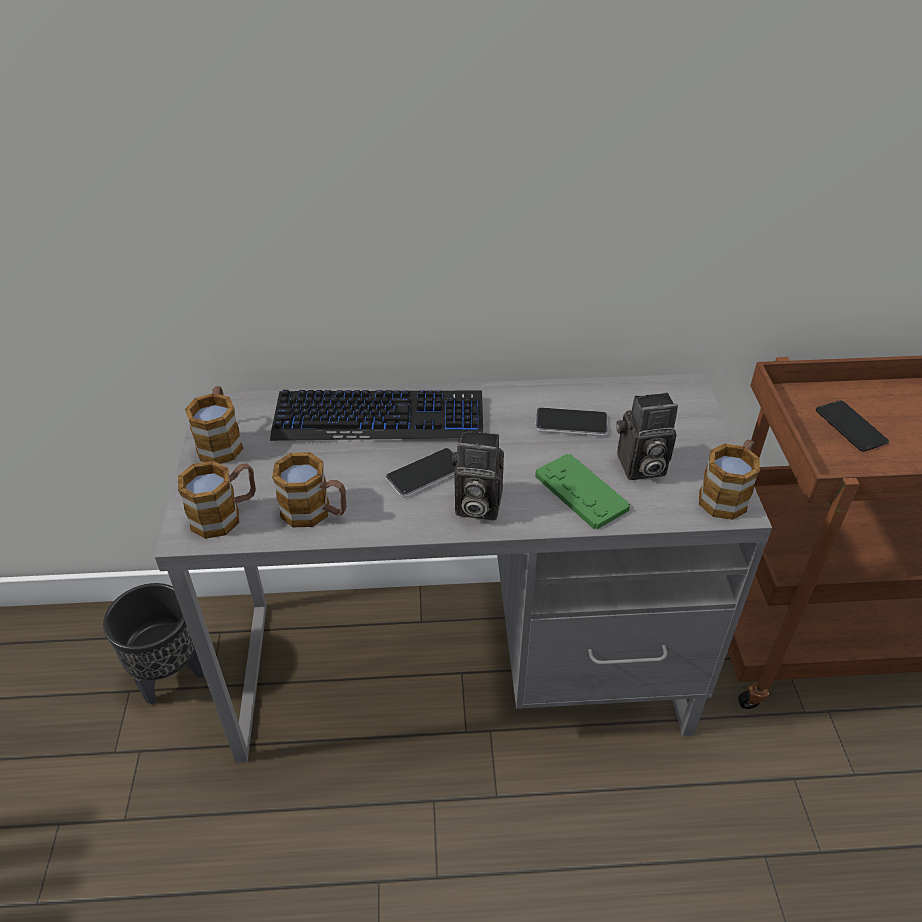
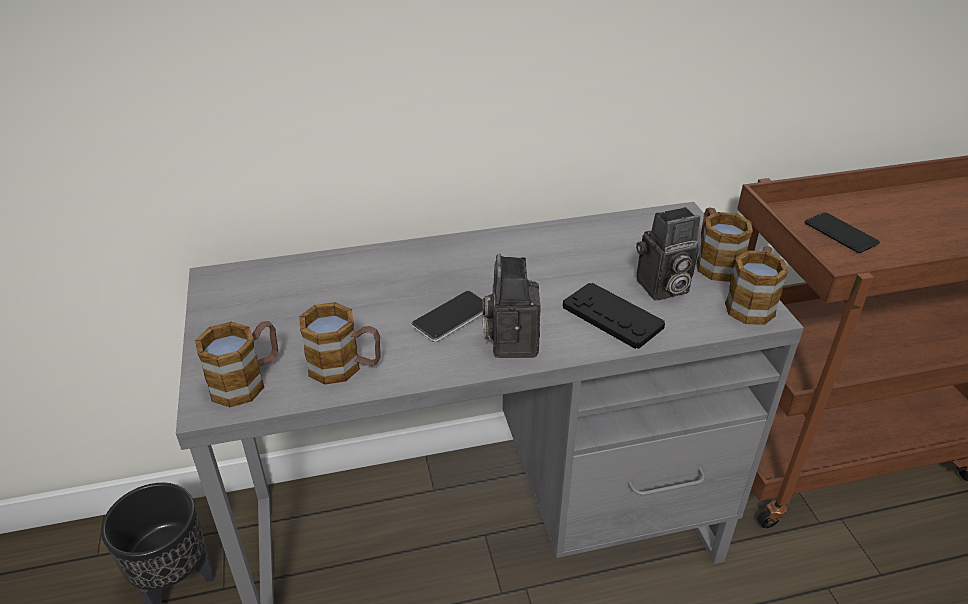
camera: 10 degrees left, 5 degrees down
(221, 441) = (227, 310): mug -> mug (714, 262)
(379, 418) = (390, 271): keyboard -> none
(475, 506) = (510, 341): camera -> camera turned 90 degrees clockwise
(571, 423) = (583, 256): phone -> none
(581, 492) = (612, 317): green game controller -> black game controller

